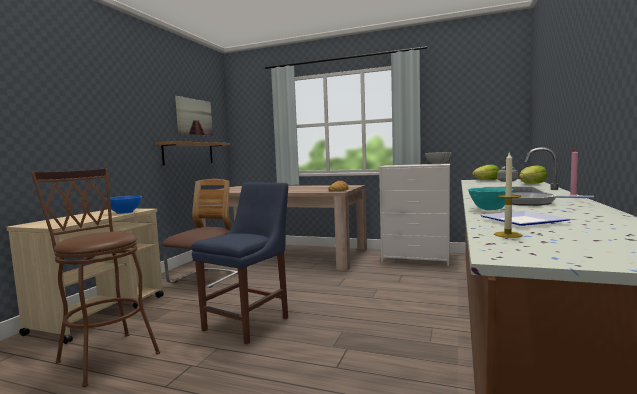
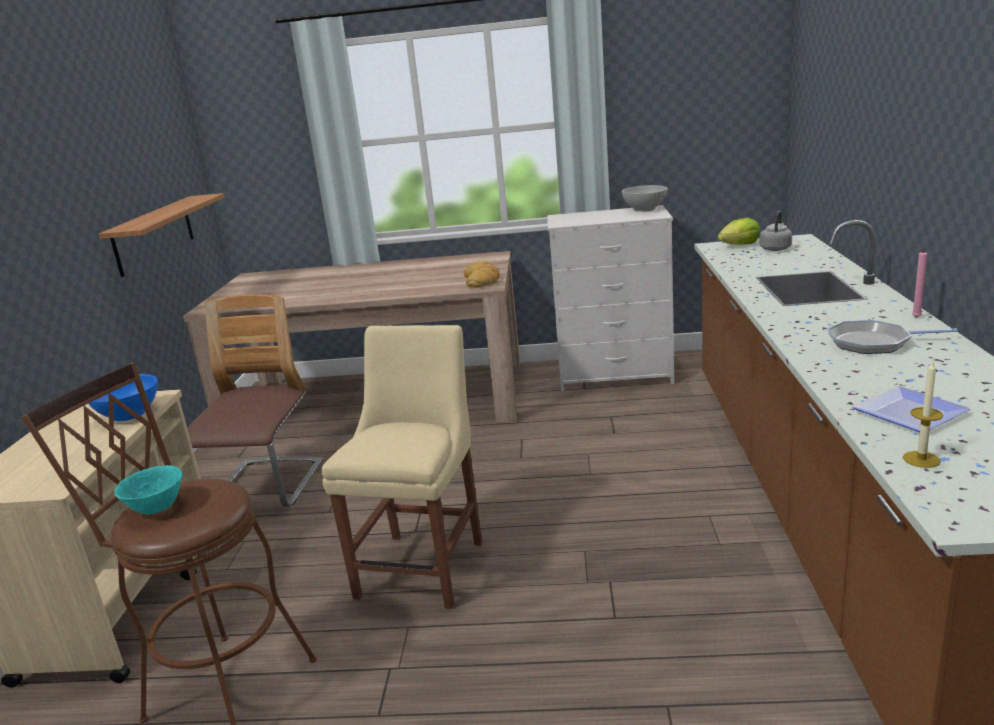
camera: 15 degrees left, 15 degrees up
(194, 117) = (147, 151): picture -> none
(249, 322) = (424, 565): blue chair -> beige chair
(489, 210) = (838, 376): turquoise bowl -> turquoise bowl (156, 509)
(532, 183) = (821, 259): lettuce -> none

